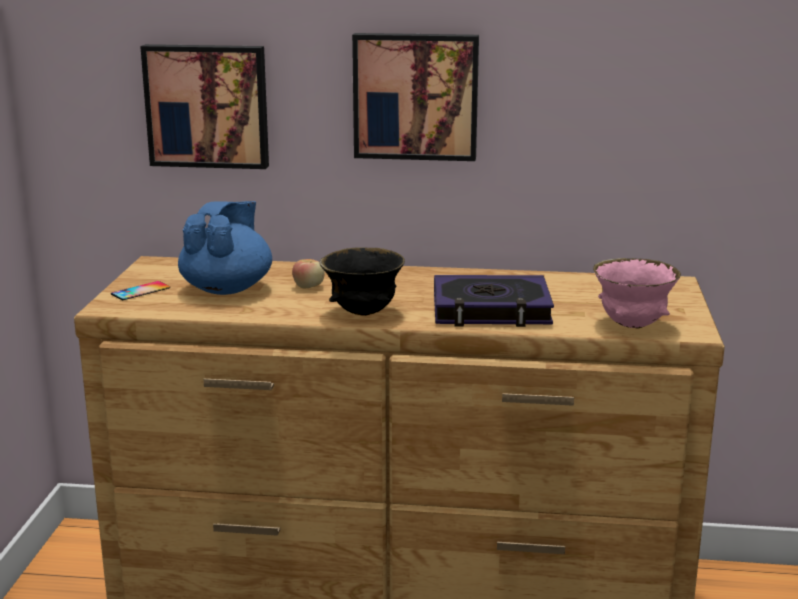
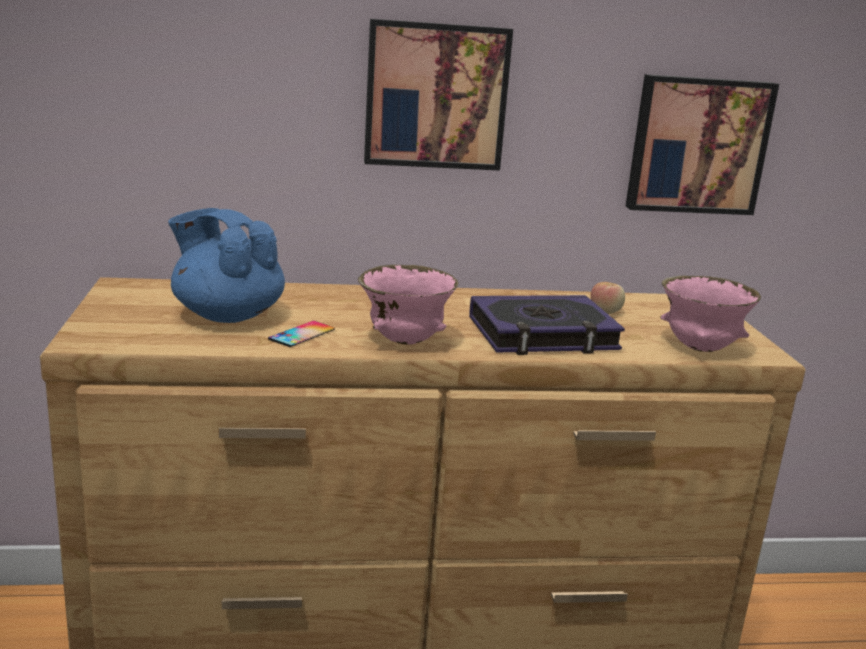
camera: 15 degrees left, 0 degrees up
(140, 291) = (118, 320): phone -> phone (302, 334)
(208, 105) = (188, 98): picture -> picture (697, 145)
(227, 289) = (227, 315): blue teapot -> blue teapot turned 60 degrees counterclockwise
(309, 287) = (323, 311): apple -> apple (605, 312)
(363, 313) = (404, 341): black bowl -> pink bowl

